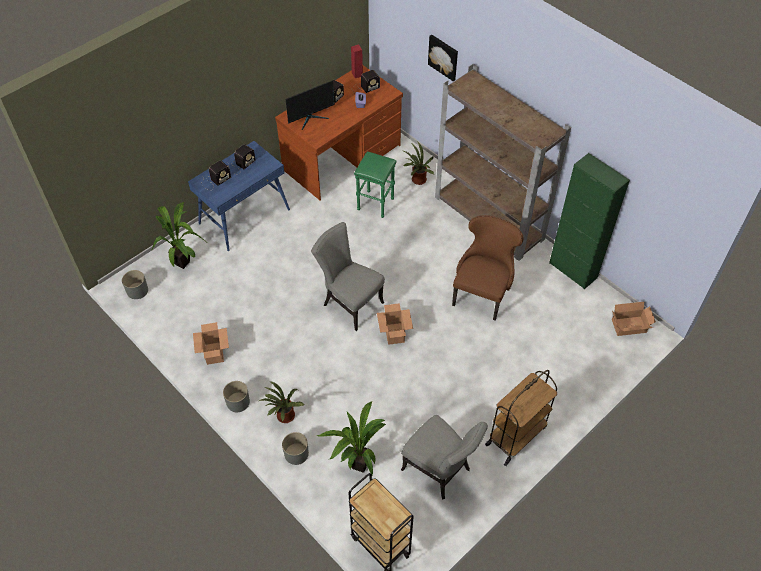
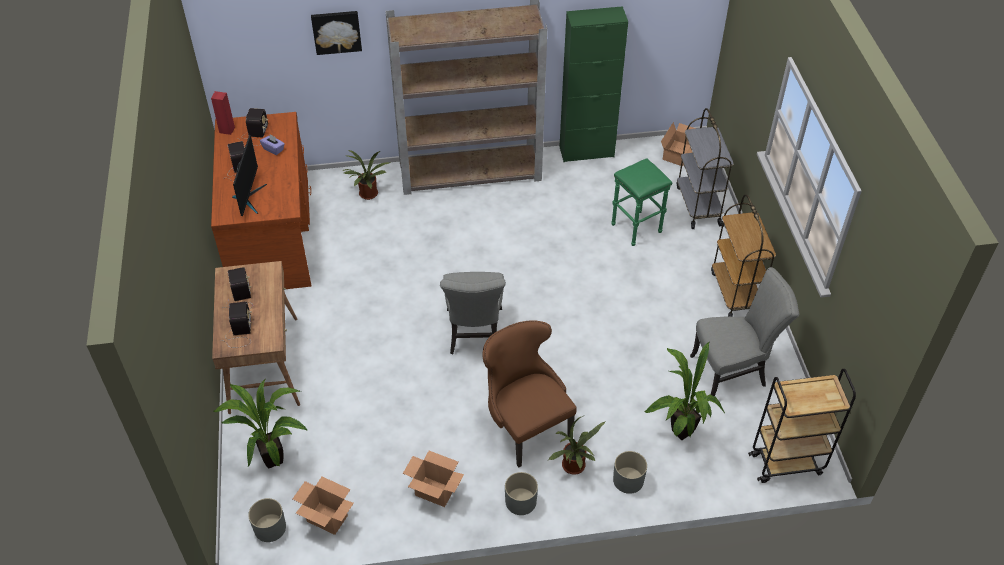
camera: 55 degrees left, 5 degrees down
(244, 216) = (263, 364): blue desk -> brown desk
(349, 303) = (474, 334): grey chair -> grey chair turned 75 degrees counterclockwise
(376, 204) = (365, 244): green stool -> green stool (637, 228)
(394, 333) = (545, 319): cardboard box -> cardboard box (326, 518)
(482, 293) = (555, 227): brown chair -> brown chair (525, 426)
(586, 367) = (698, 205): none -> grey cart

